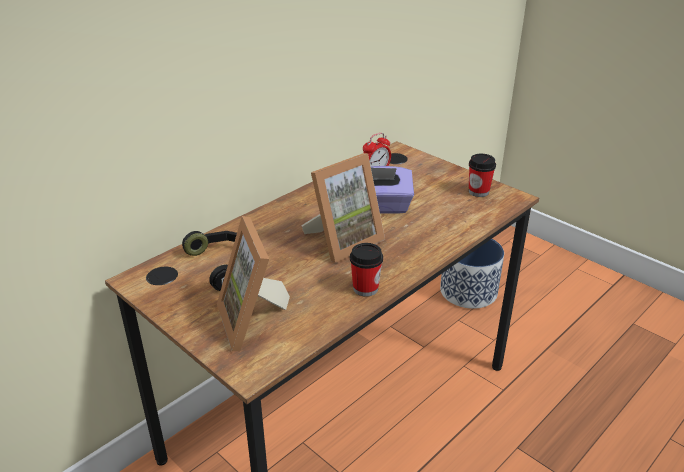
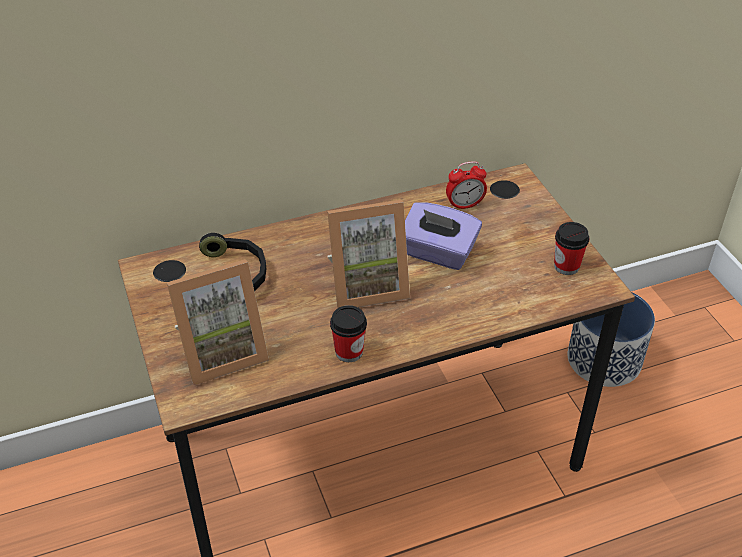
camera: 25 degrees right, 10 degrees up
(255, 321) = (221, 352): picture frame -> picture frame turned 120 degrees counterclockwise

